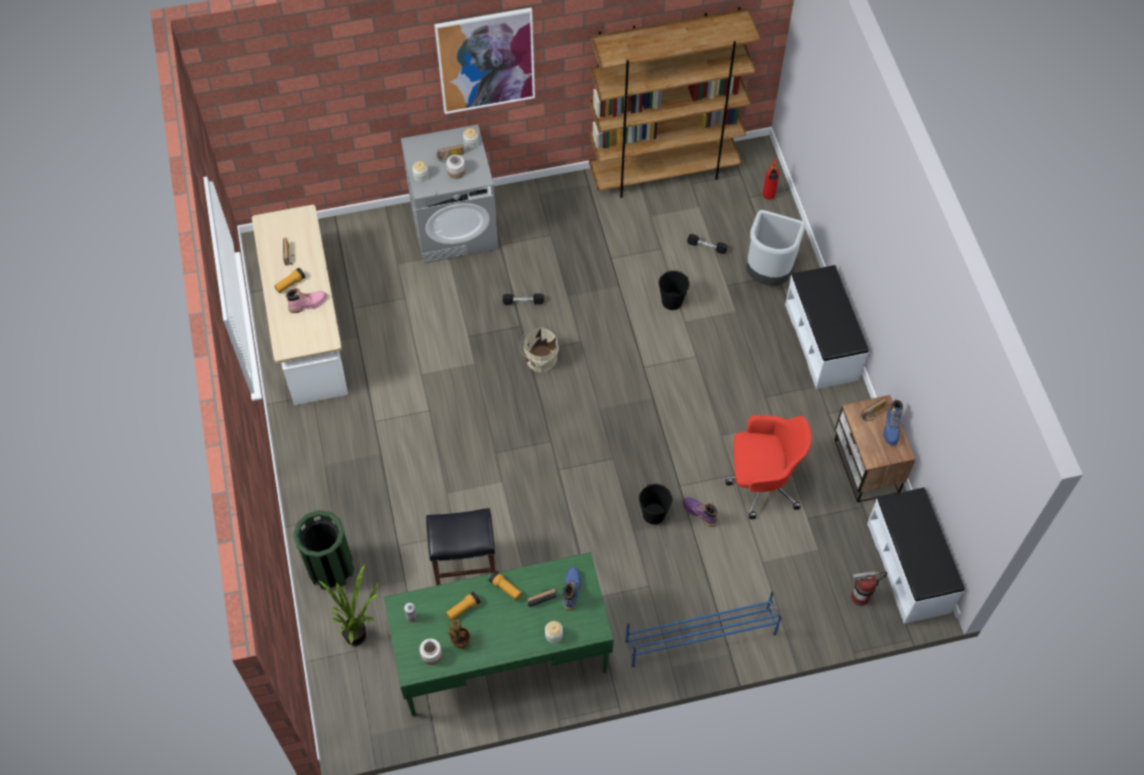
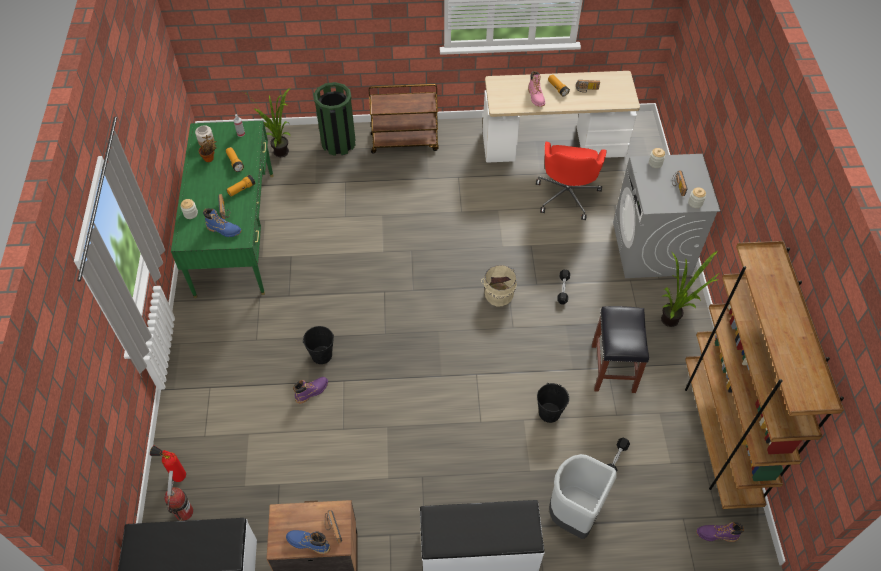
camera: 100 degrees right, 5 degrees down
(320, 490) = (405, 142): none -> brown cart
(456, 172) = (659, 188): jar -> none
(465, 564) = (317, 220): black stool -> black stool (613, 369)
(486, 60) = (752, 162): picture -> none
(543, 207) = (673, 320): none -> potted plant
(700, 637) = (197, 369): blue shoe rack -> none
(757, 174) = (716, 535): none -> purple boot
(761, 482) = (328, 451): red office chair -> red office chair (567, 195)
(768, 198) = (681, 539): fire extinguisher -> fire extinguisher (176, 475)

